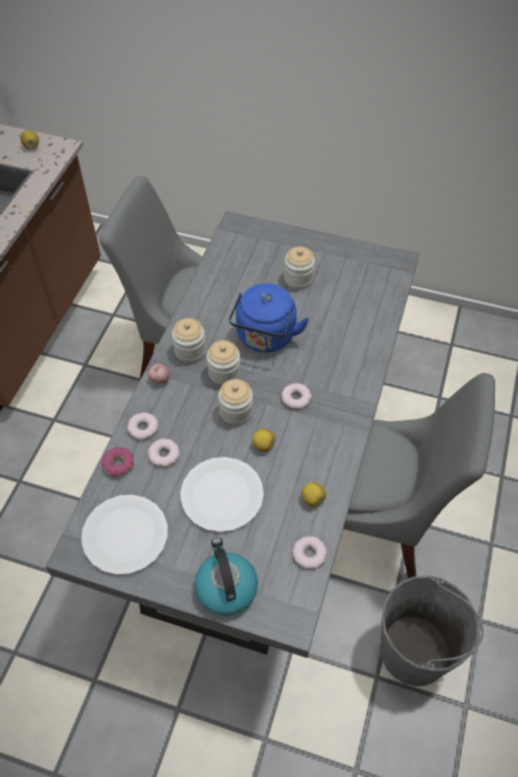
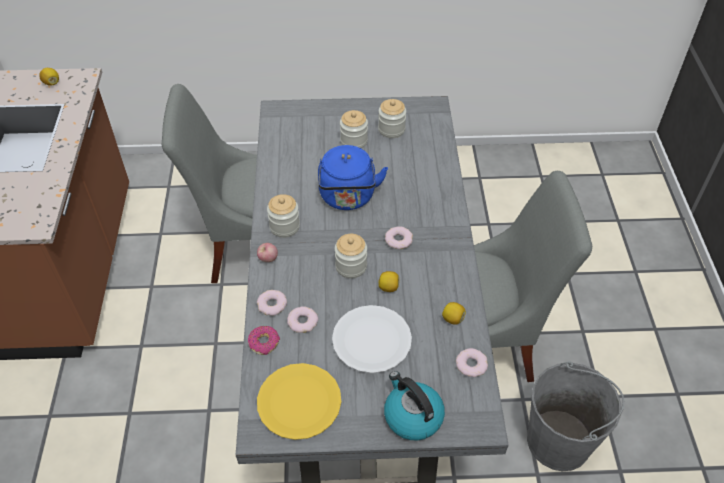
camera: 20 degrees left, 5 degrees down
(125, 535) = (299, 402): white plate -> yellow plate
(224, 373) = (325, 237): jar -> jar (391, 129)

